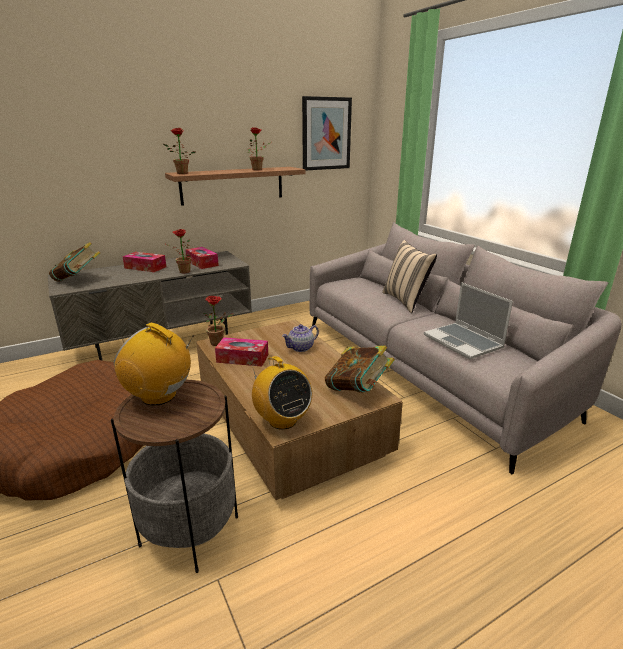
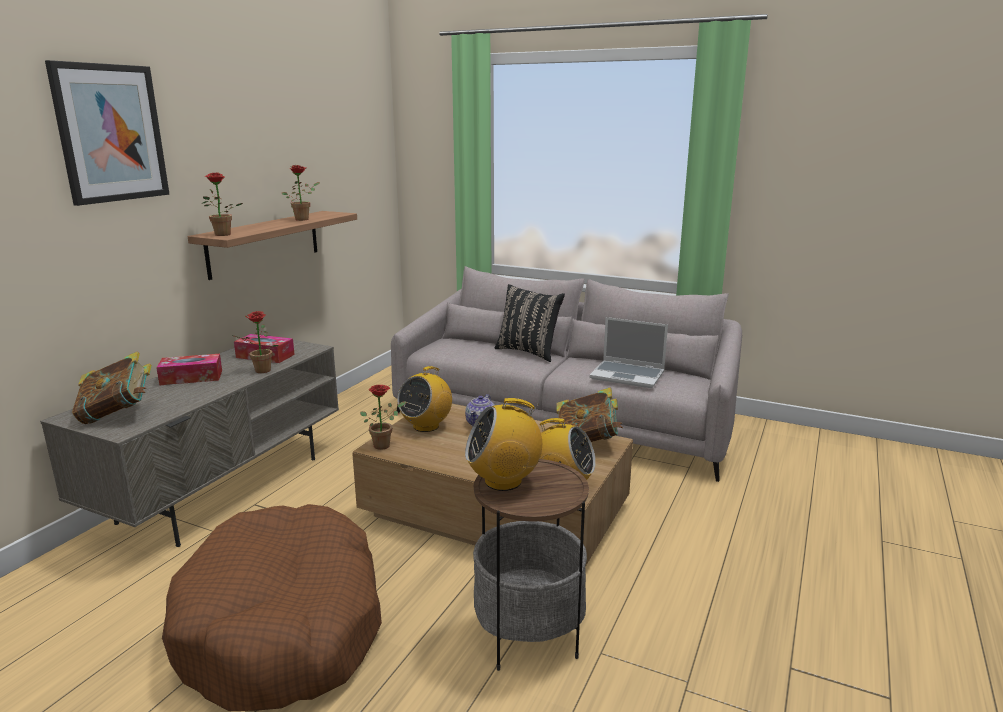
camera: 35 degrees left, 5 degrees down
(242, 358) = (437, 451): tissue box -> none
(263, 338) = (426, 426): none -> radio
(326, 134) = (353, 166): picture -> picture (110, 133)
(406, 301) = (529, 352): beige pillow -> black pillow

